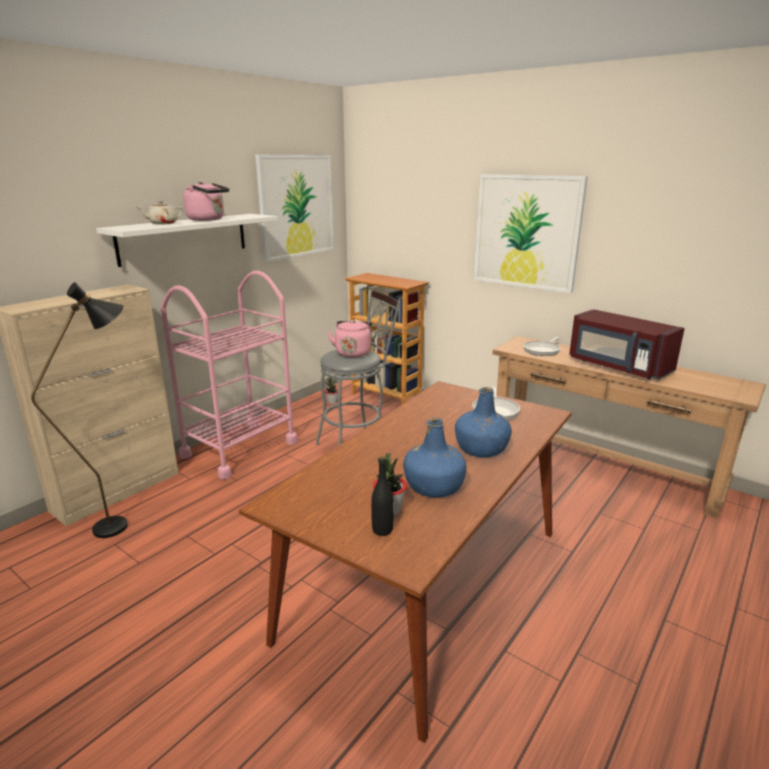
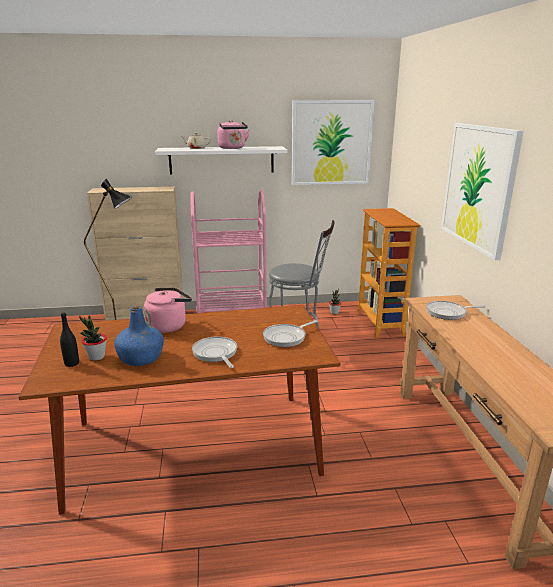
camera: 45 degrees right, 0 degrees up
(353, 352) = (297, 268): pink kettle -> pink kettle (168, 325)
(481, 448) = (216, 354): blue bottle -> frying pan
(618, 367) = (486, 351): red microwave -> none

